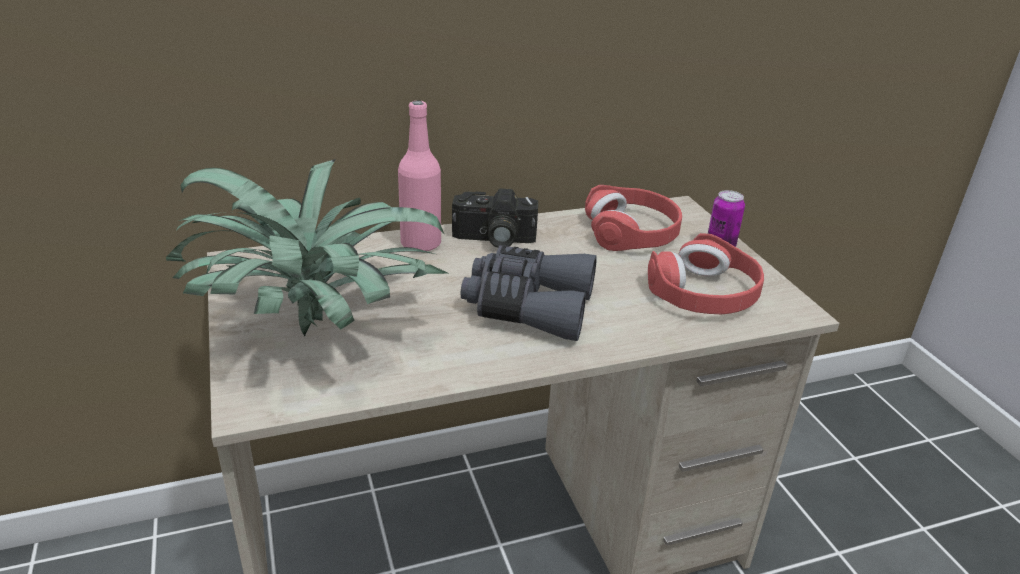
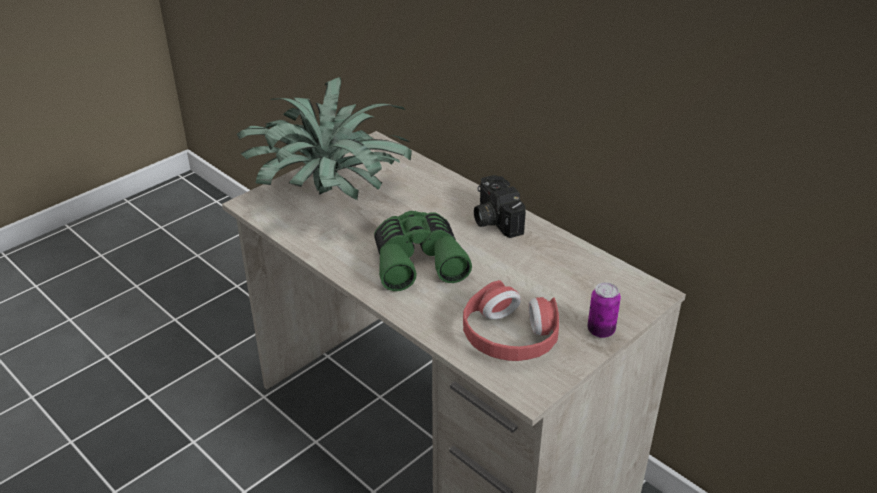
camera: 65 degrees right, 5 degrees up
(421, 244) = (457, 194): pink bottle -> none
(528, 306) = (417, 260): grey binoculars -> green binoculars
(631, 232) = (575, 278): red headphones -> none

